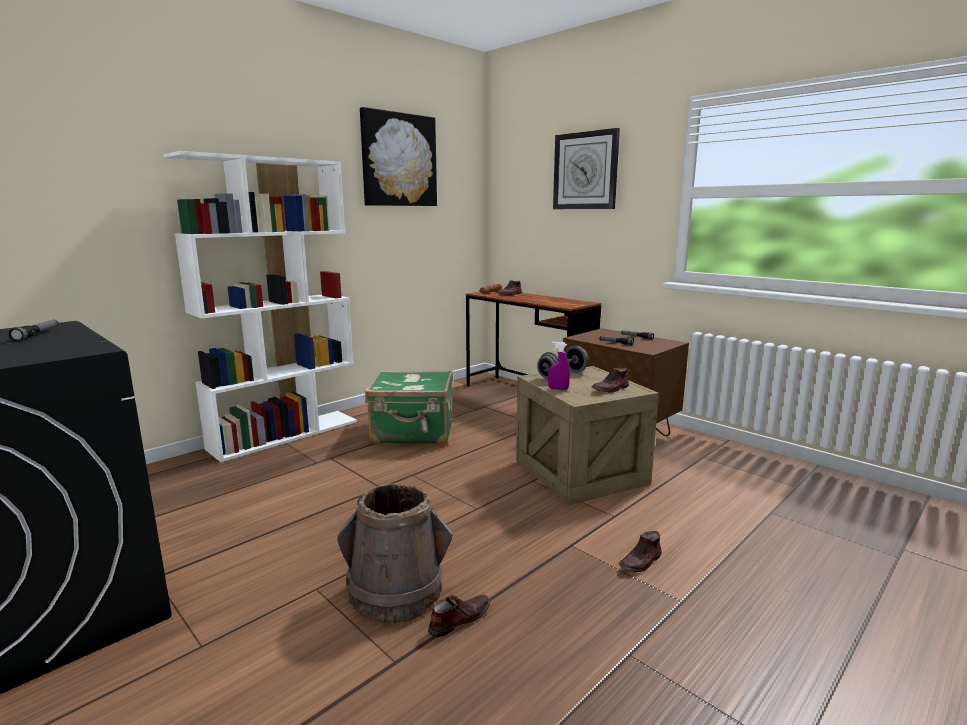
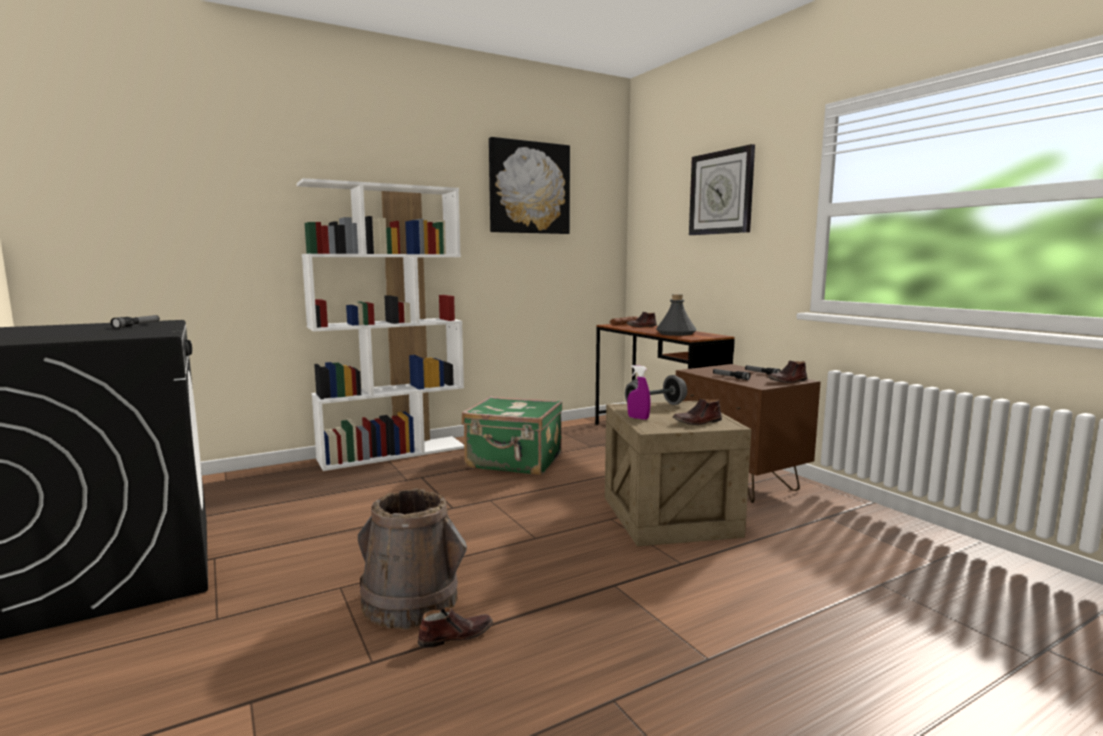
camera: 15 degrees right, 5 degrees down
(548, 301) = (675, 333): none -> grey bottle
(641, 562) = (684, 612): brown shoe -> brown shoe (788, 381)

